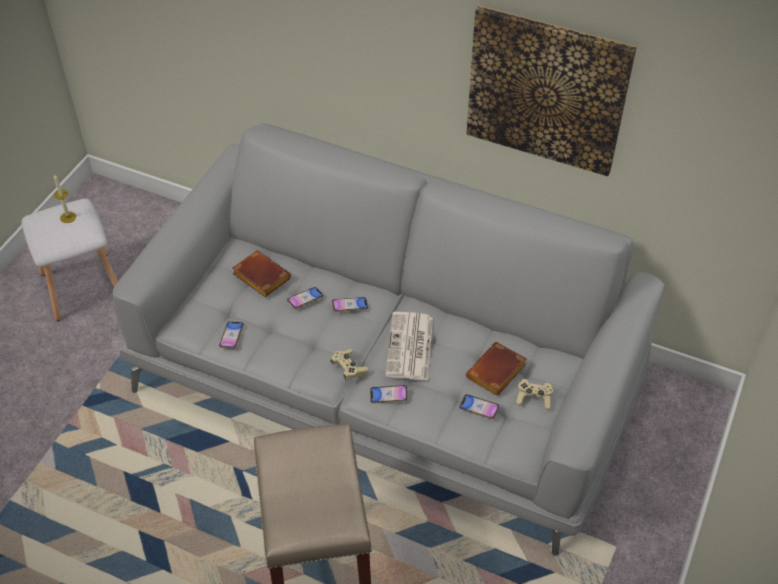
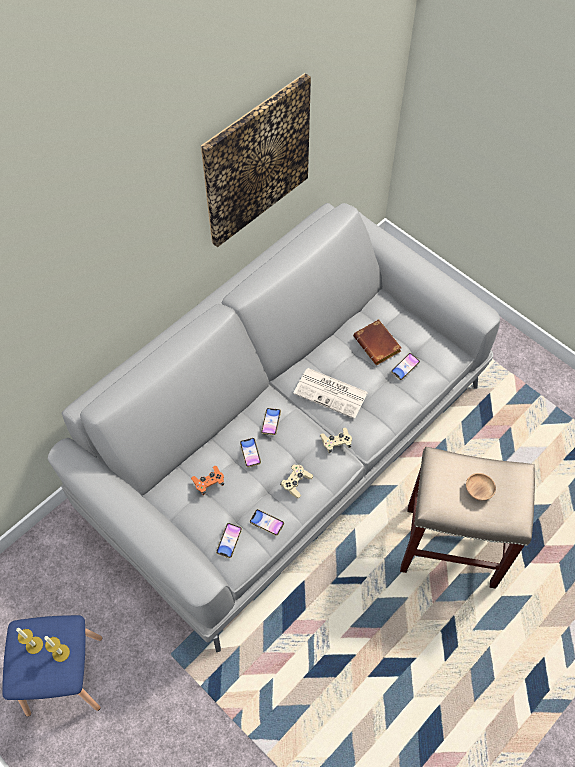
camera: 70 degrees left, 10 degrees up
(65, 236) = (61, 653): none -> candle
(81, 287) = (65, 676): white stool -> blue stool
(259, 277) = (209, 482): brown book -> orange game controller
(308, 485) = (478, 490): none -> brown bowl
(388, 395) = (372, 423): phone -> phone (229, 541)
(533, 398) = (409, 330): beige game controller -> beige game controller (296, 483)

